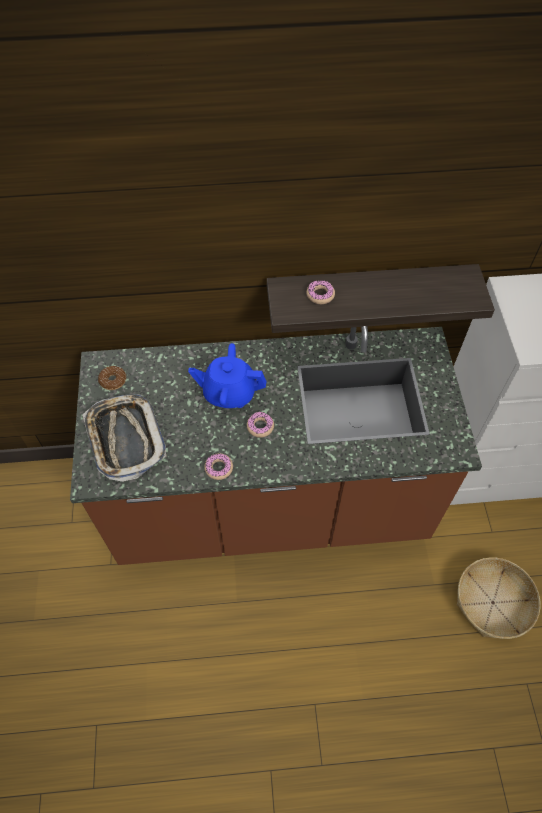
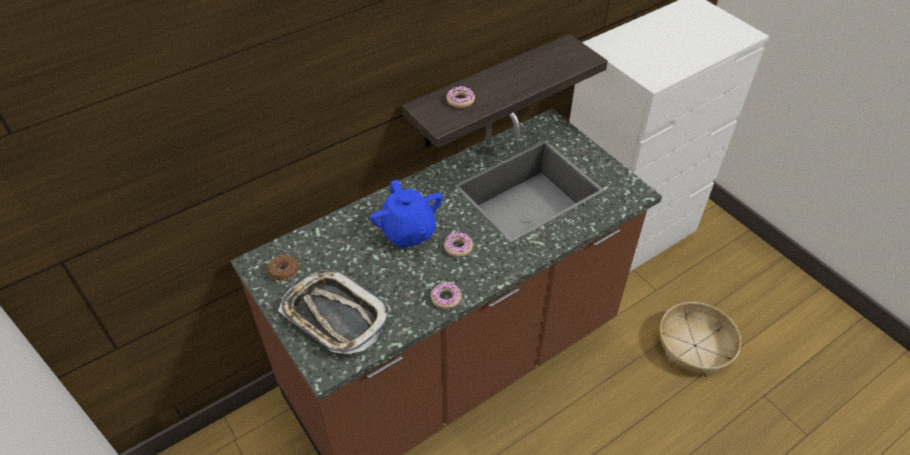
camera: 30 degrees left, 10 degrees down
(229, 393) = (408, 232): blue teapot -> blue teapot turned 90 degrees counterclockwise

